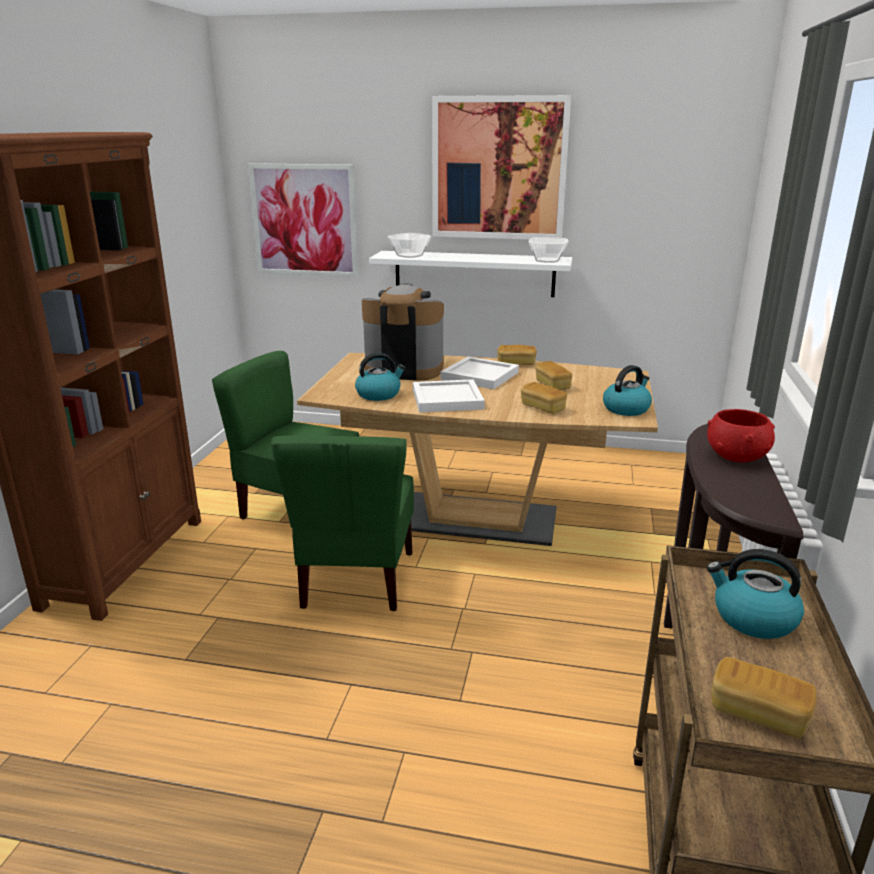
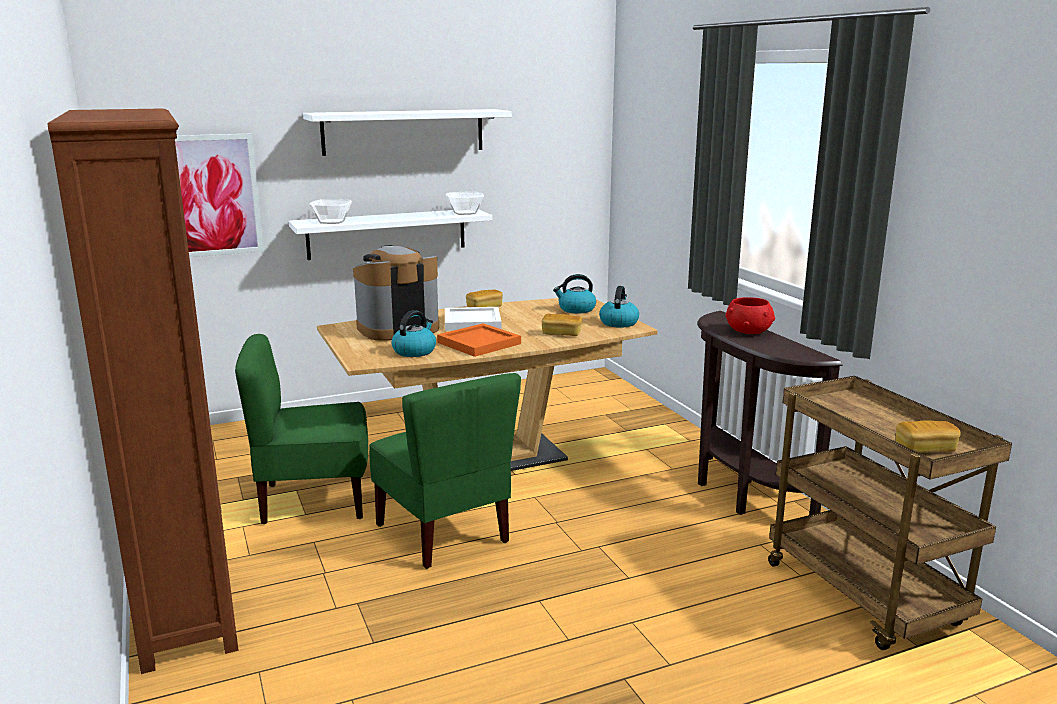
camera: 35 degrees left, 5 degrees down
(448, 399) = (479, 343): white tray -> orange tray
(498, 169) = (403, 131): picture -> white shelf
(552, 385) = (540, 317): bread -> none
(753, 618) = (863, 412): kettle -> kettle (576, 309)

